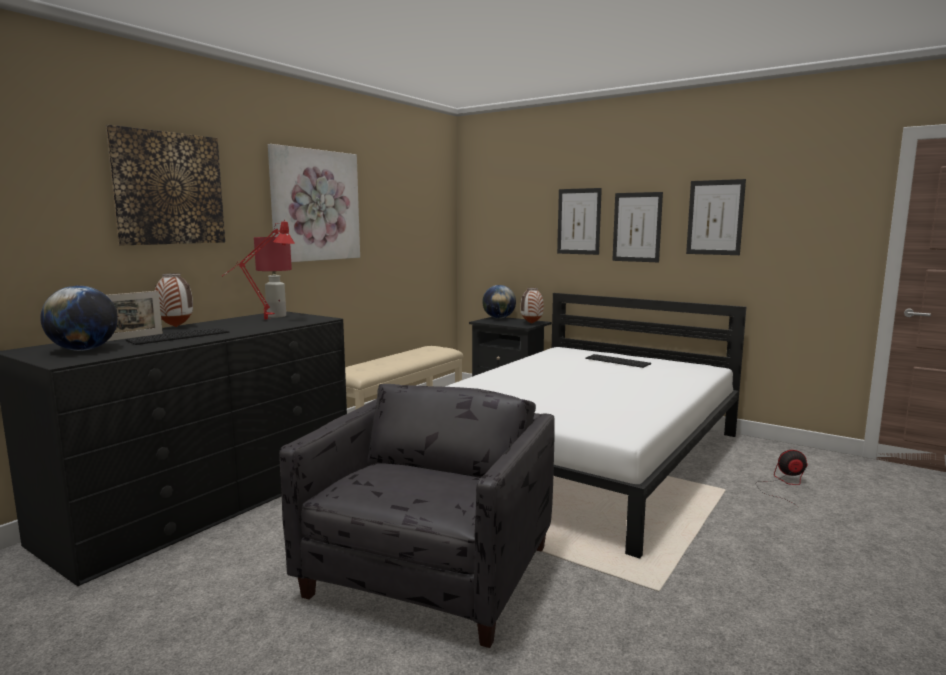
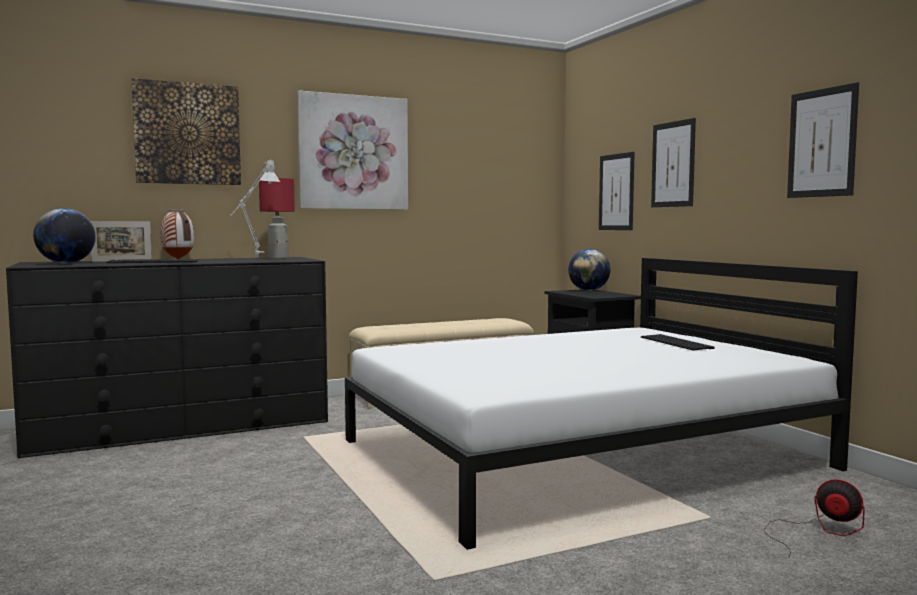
camera: 30 degrees right, 5 degrees down
(261, 320) = (253, 259): red table lamp -> grey table lamp
(430, 571) = (253, 508): grey armchair -> none
(531, 323) = (612, 295): vase -> none
(637, 227) = (732, 166): picture -> picture (616, 192)

